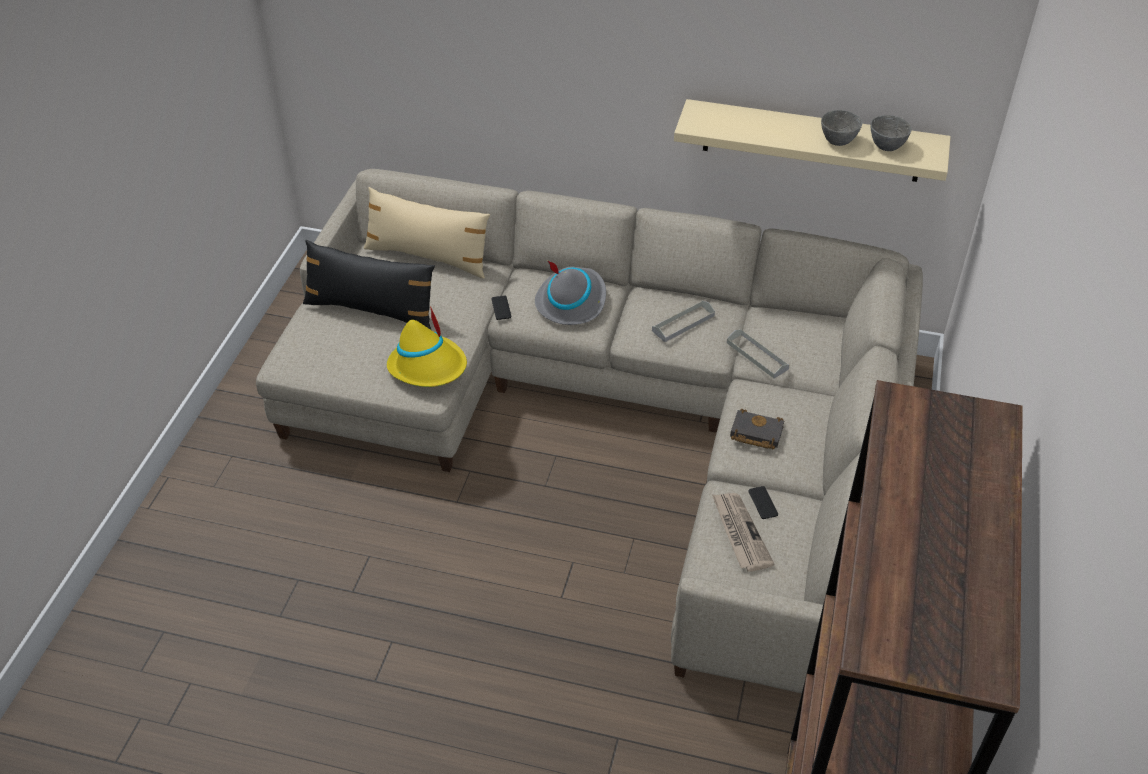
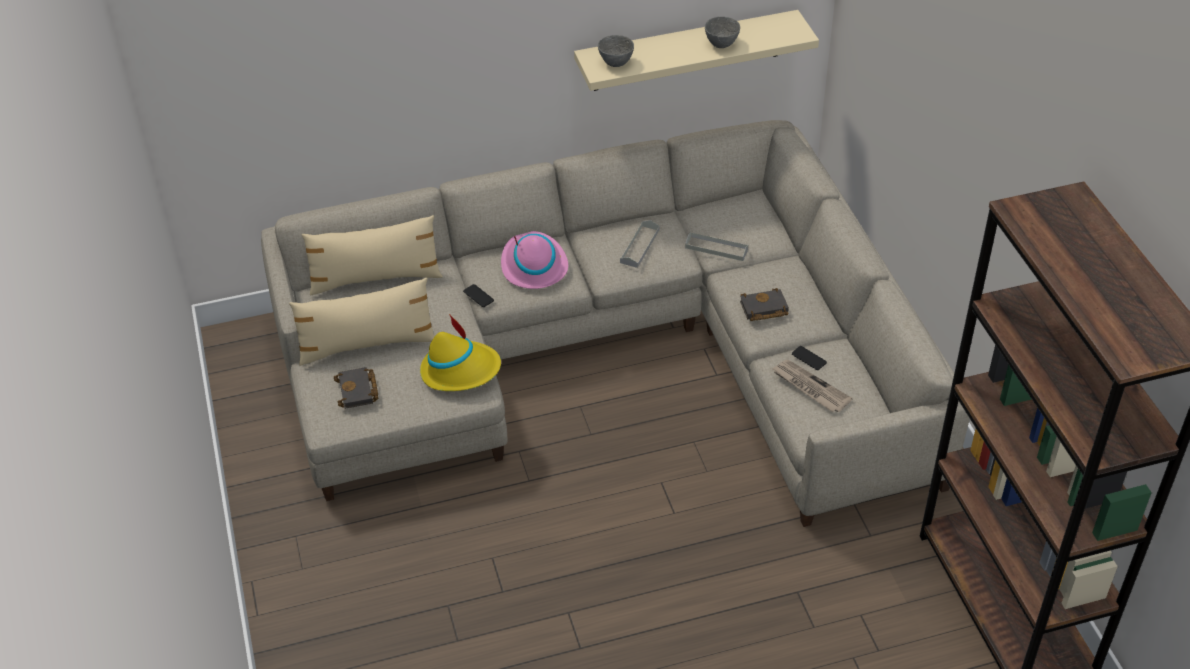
camera: 30 degrees left, 0 degrees up
(329, 347) = (358, 391): none -> black book
(371, 310) = (367, 345): black pillow -> beige pillow
(571, 301) = (533, 265): grey hat -> pink hat
(886, 147) = (760, 35): grey bowl -> grey bowl (615, 63)

